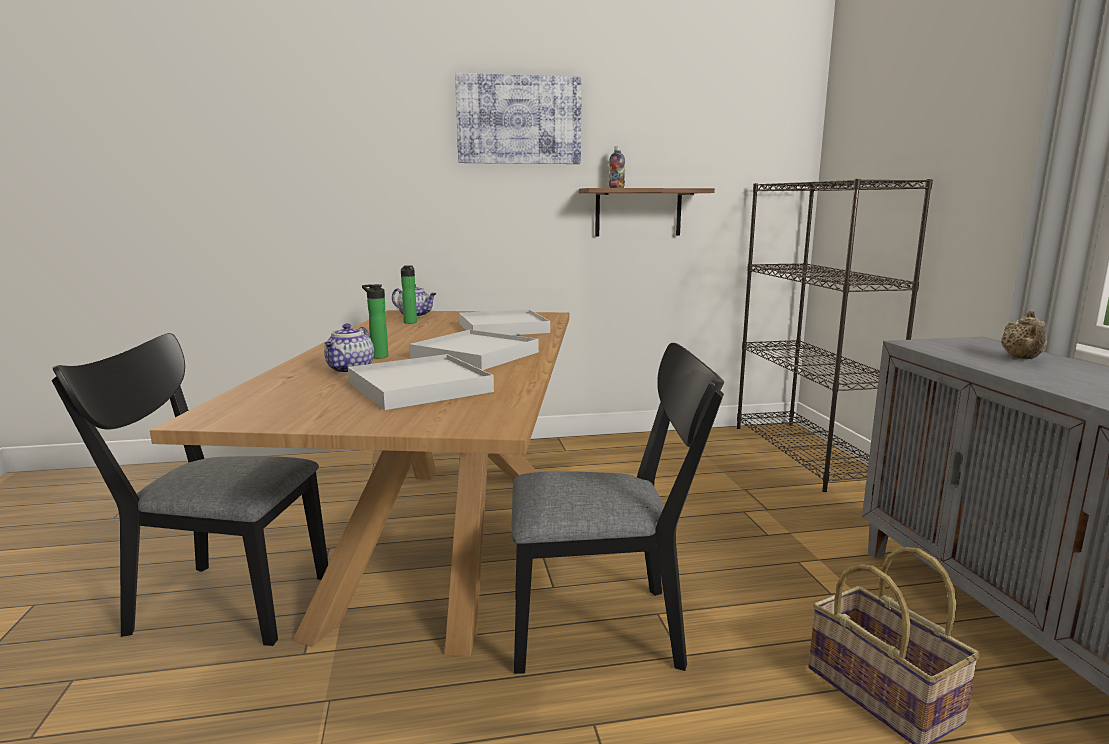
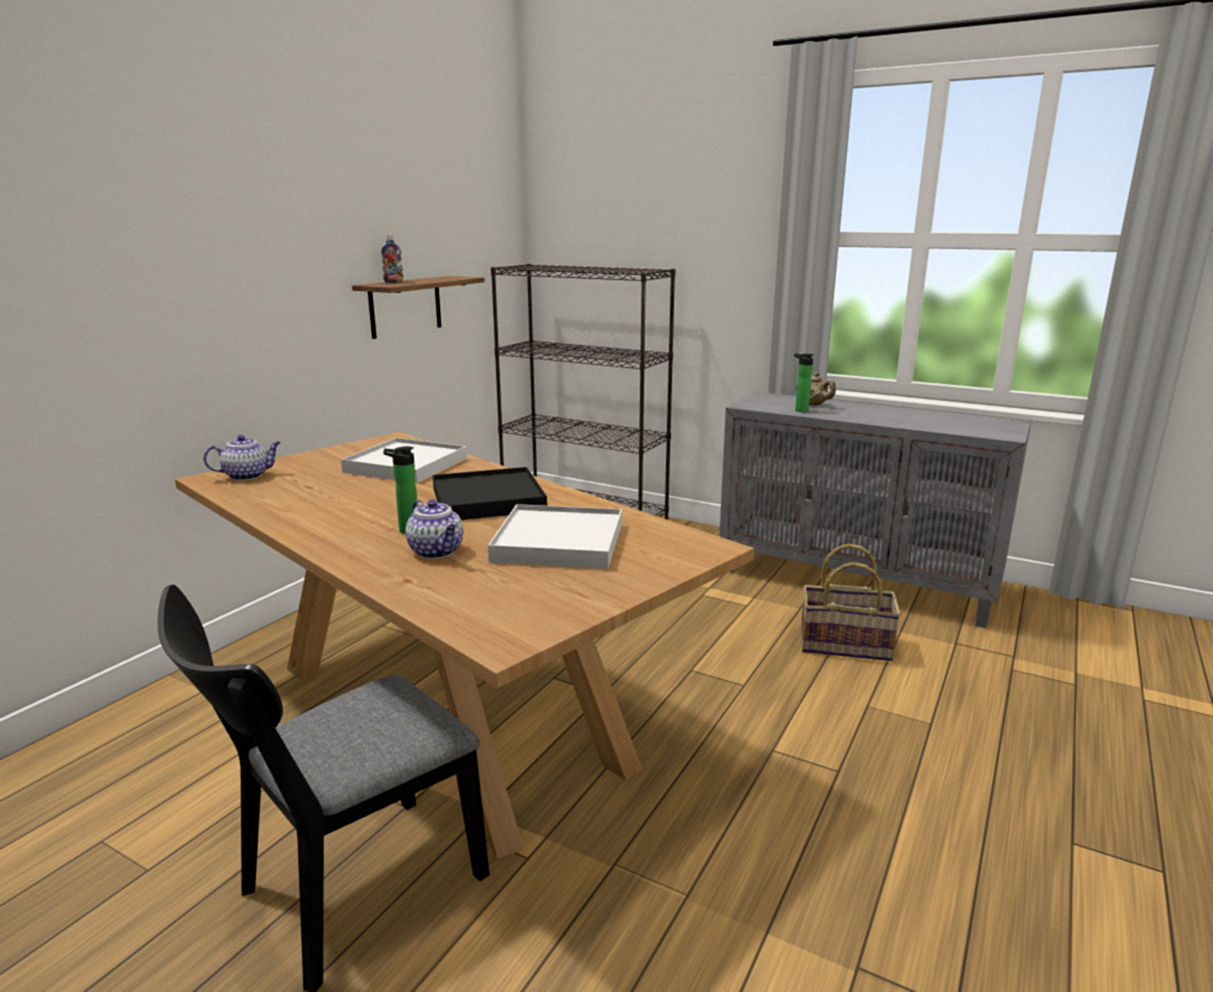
camera: 50 degrees left, 5 degrees up
(410, 322) = (277, 485): bottle -> bottle (799, 410)
(475, 355) = (487, 499): white tray -> black tray
(519, 120) = (284, 204): picture -> none
(610, 628) = (683, 695): black chair -> none

